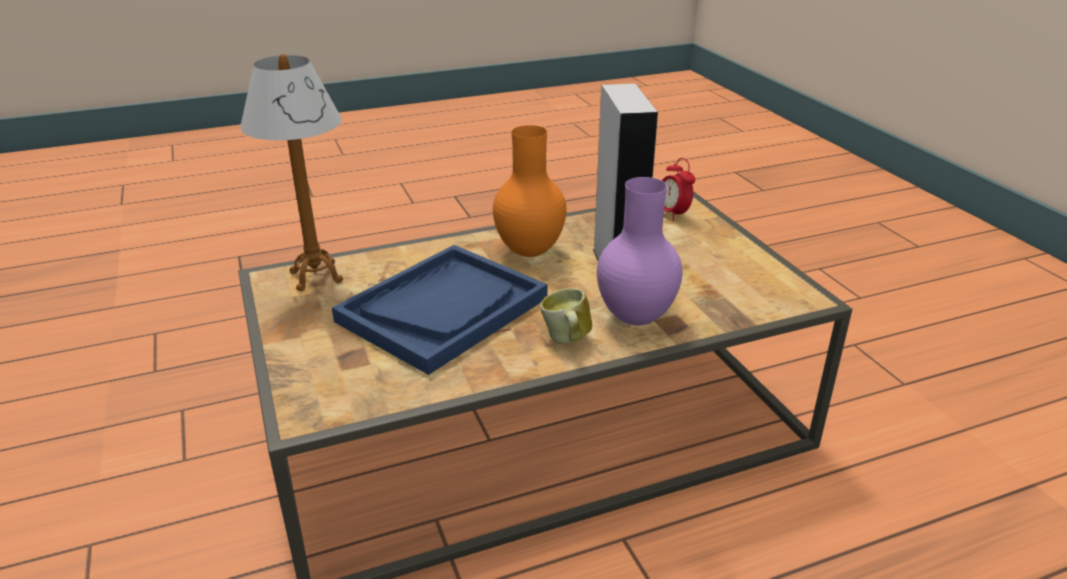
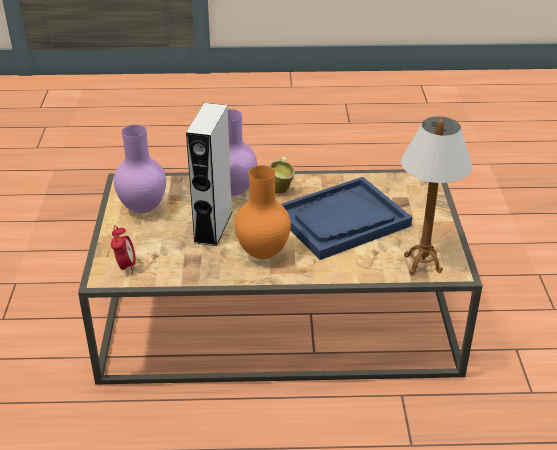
camera: 160 degrees left, 5 degrees up
(733, 272) = (143, 208): none -> purple vase

